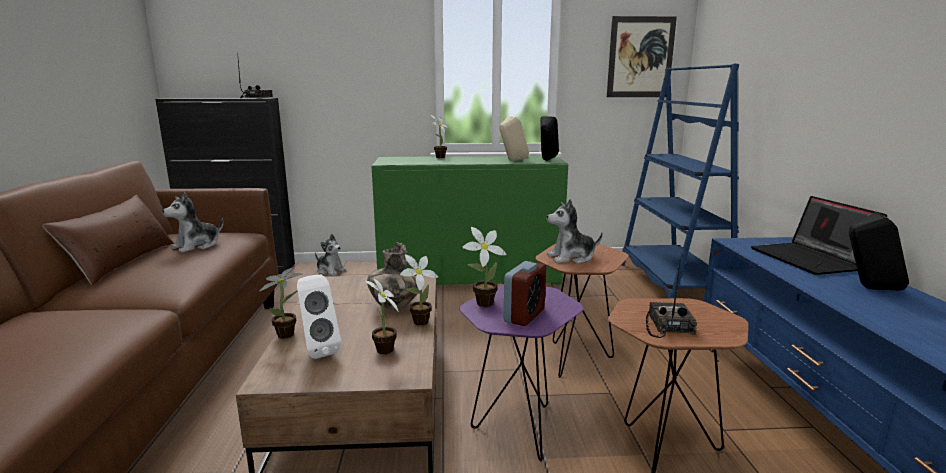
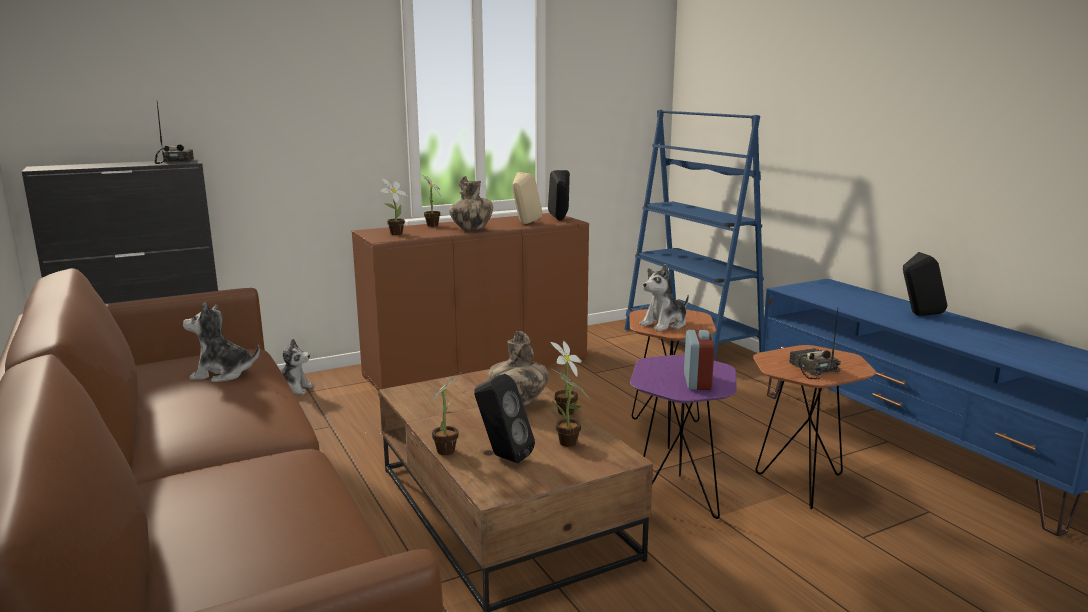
camera: 25 degrees left, 0 degrees up
(122, 262) = (152, 408): brown pillow -> none
(197, 246) = (222, 374): plush toy -> plush toy turned 75 degrees clockwise
(318, 350) = (502, 457): white speaker -> black speaker
(462, 162) = (472, 229): none -> vase
(469, 276) = (477, 367): green cabinet -> brown cabinet
(482, 304) = (647, 379): potted plant -> potted plant (394, 234)
(640, 57) = (626, 97): picture -> none
(810, 259) = (858, 297): laptop -> none

